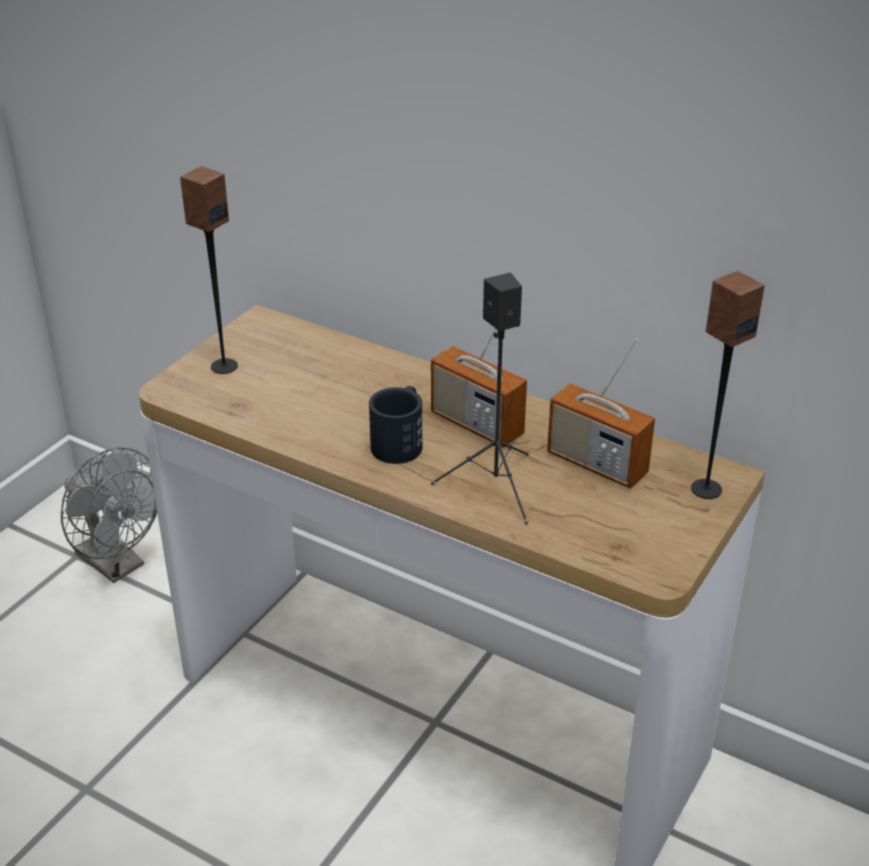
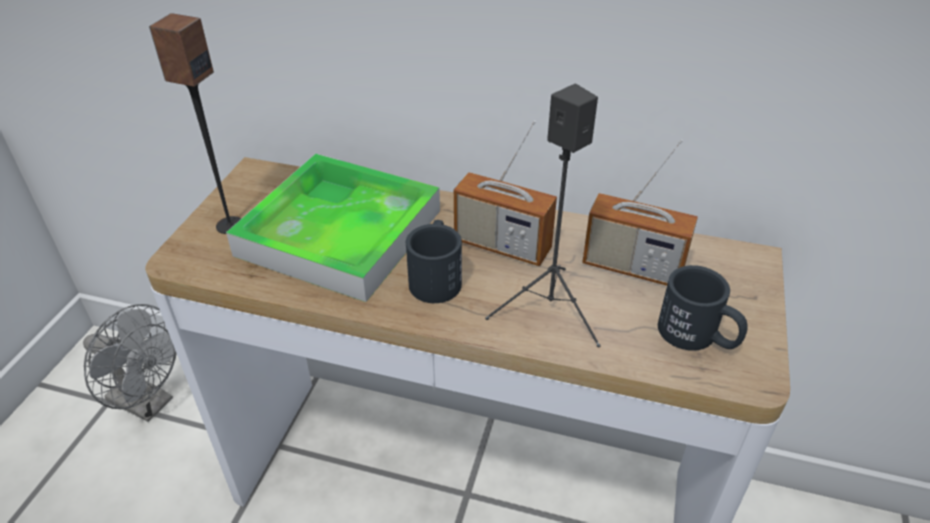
camera: 15 degrees left, 5 degrees up
(324, 388) = (340, 232): none -> tray
(626, 532) = (698, 336): none -> black mug
(705, 489) = (742, 275): speaker -> none

